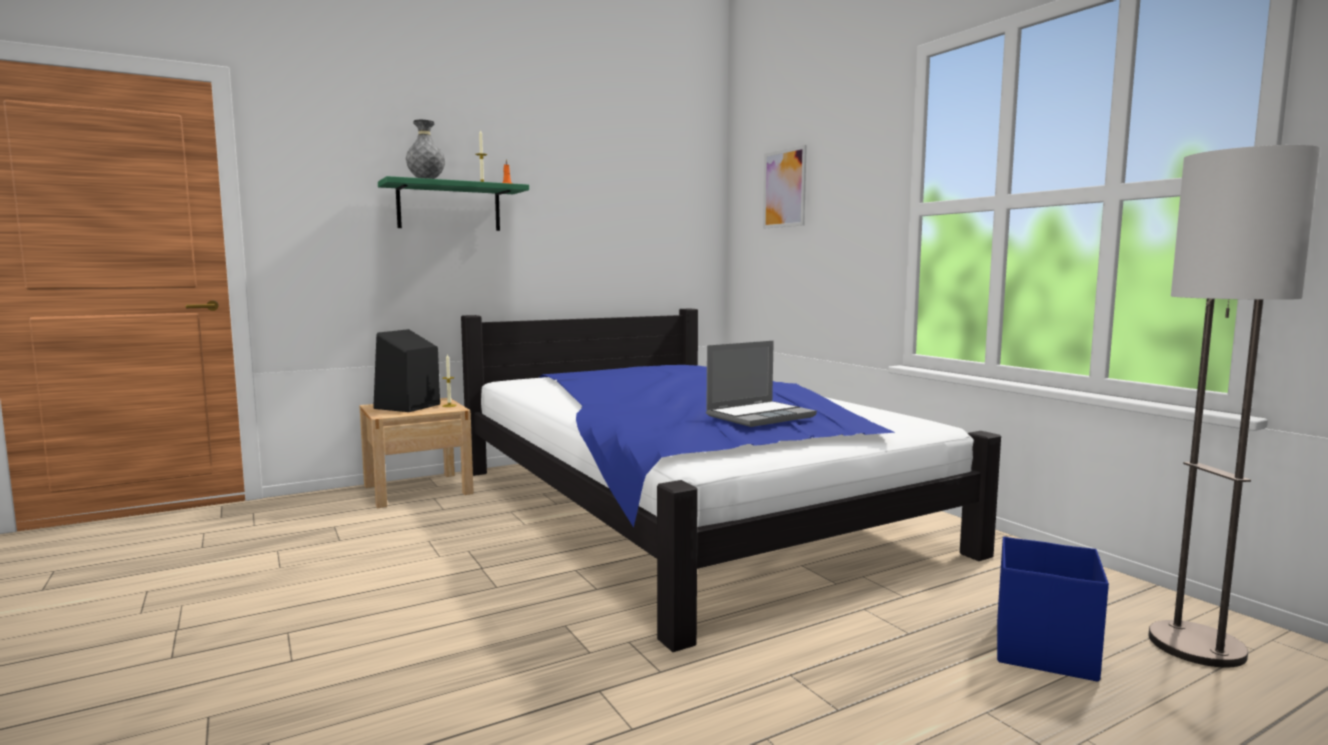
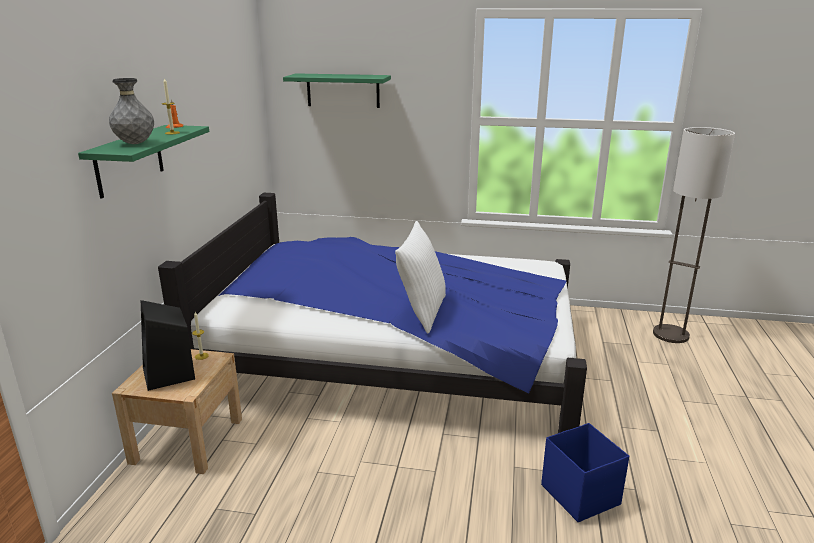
camera: 50 degrees left, 15 degrees up
(632, 408) = (421, 312): none -> white pillow
(760, 416) = (501, 292): laptop -> none
(784, 188) = (343, 90): picture -> green shelf
(1045, 649) = (649, 362): blue storage box -> blue storage box (579, 494)

